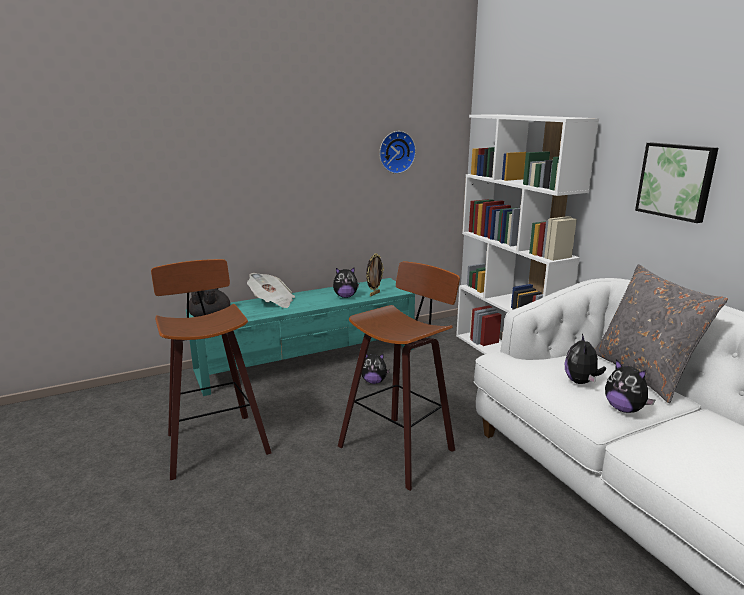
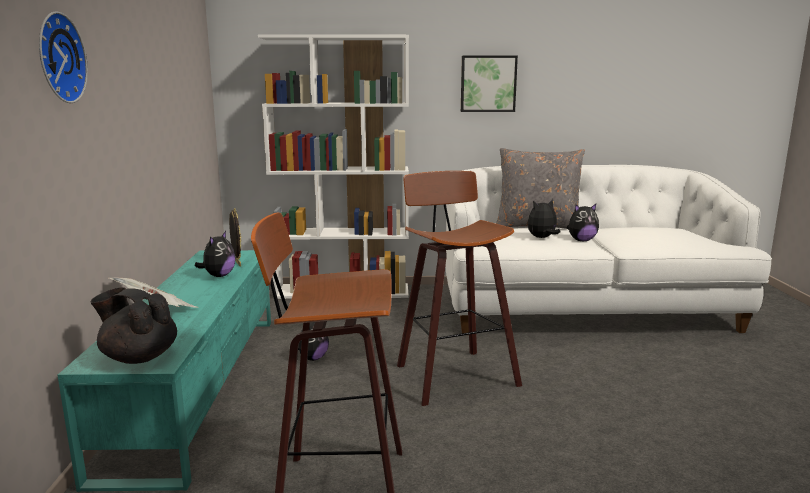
camera: 65 degrees left, 5 degrees down
(396, 152) = (180, 80): wall clock -> wall clock (57, 58)
(581, 382) = (542, 238): plush toy -> plush toy turned 120 degrees clockwise

